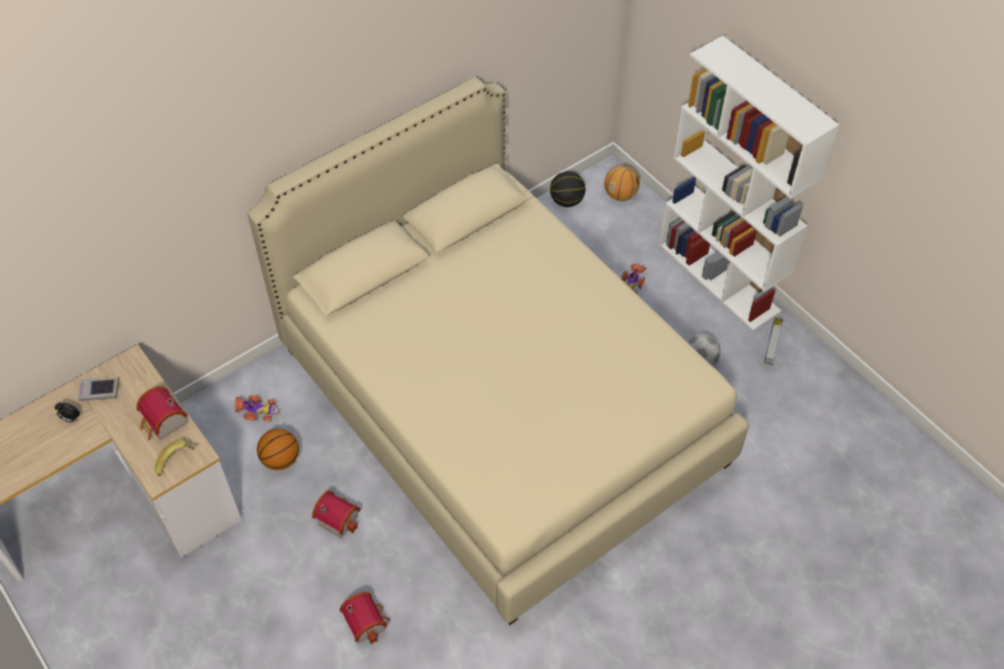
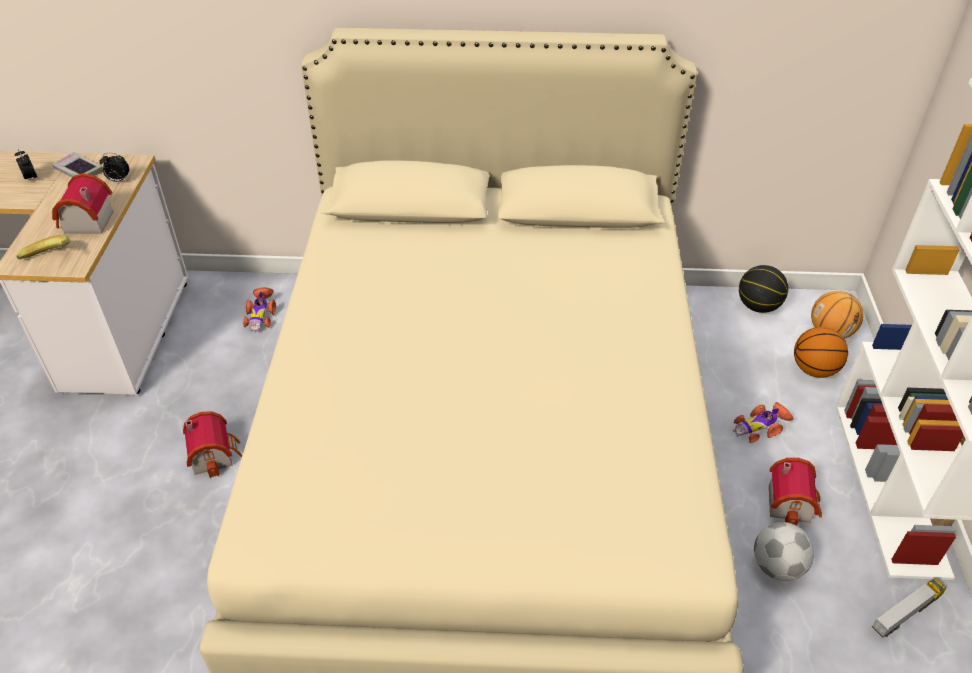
camera: 40 degrees right, 10 degrees down
(141, 379) = (118, 180): none -> alarm clock
(257, 411) = (261, 315): toy car -> toy car turned 45 degrees clockwise
(280, 459) = (230, 367): basketball -> basketball (814, 369)
(367, 622) = (118, 576): toy house -> toy house (792, 503)

